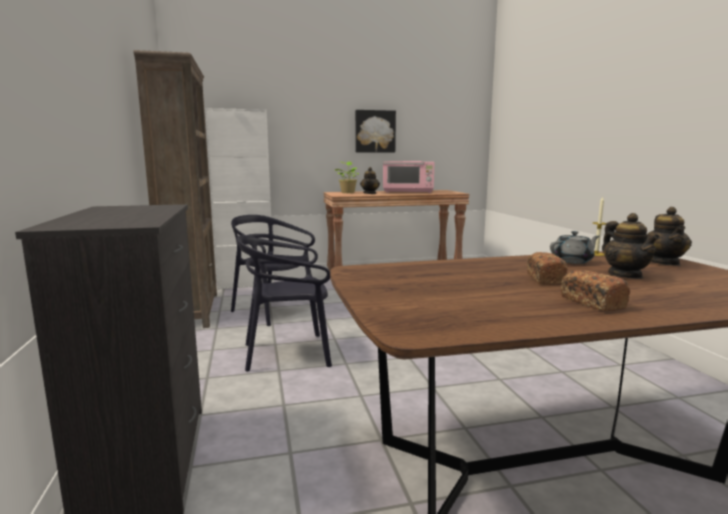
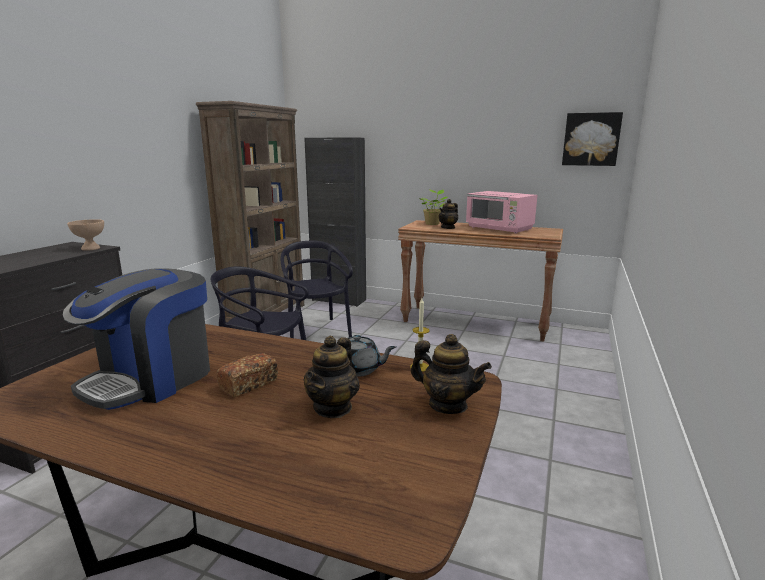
camera: 35 degrees right, 5 degrees up
(160, 206) = (91, 248): none -> beige bowl
(246, 285) = (339, 300): white cabinet -> black cabinet
(375, 131) = (476, 156): picture -> picture (591, 139)
(471, 291) = (152, 379): none -> coffee machine
(592, 302) = (178, 428): bread -> none
(664, 262) = (448, 405): teapot -> teapot turned 105 degrees counterclockwise

